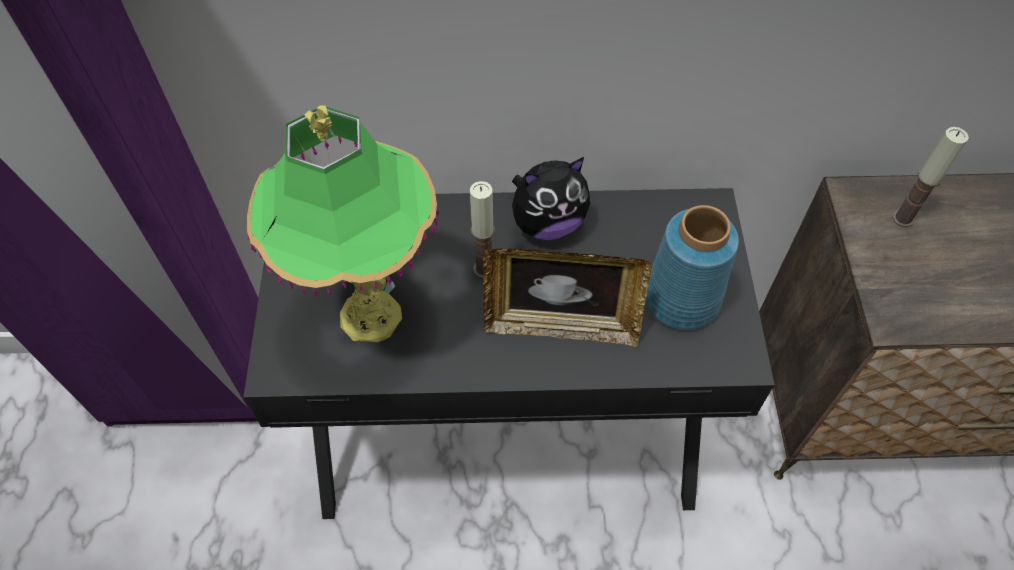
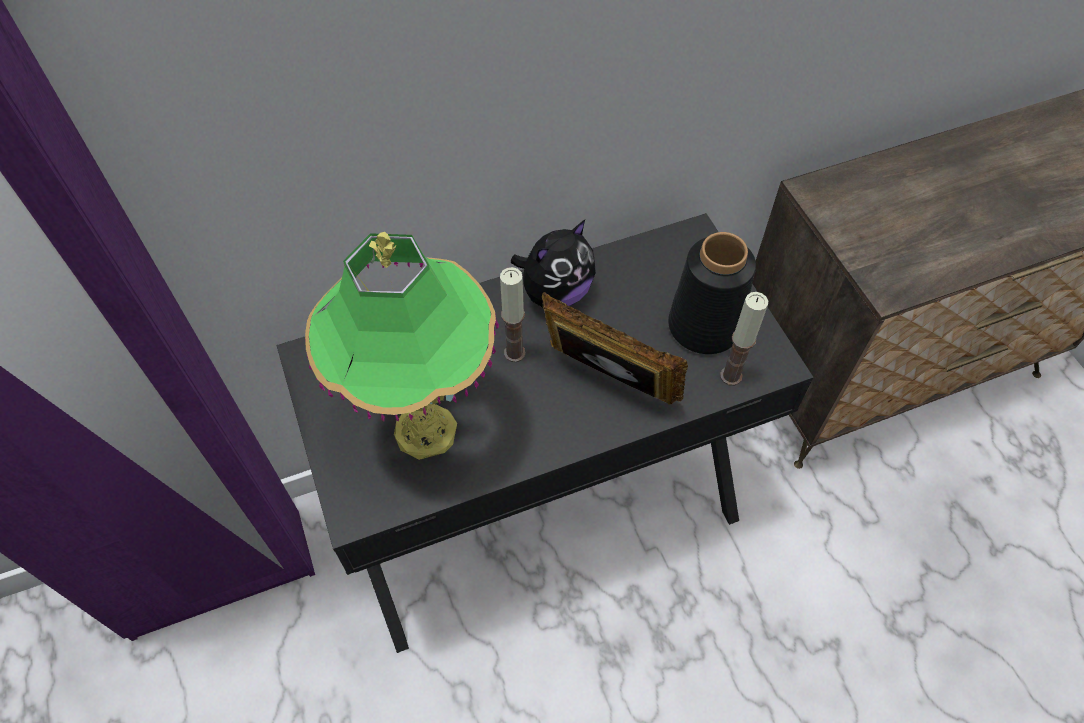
camera: 20 degrees left, 0 degrees up
(561, 325) = (608, 383): picture frame -> picture frame turned 135 degrees counterclockwise
(681, 298) = (703, 325): blue vase -> black vase
(903, 218) = (860, 199): candle -> candle (731, 376)

